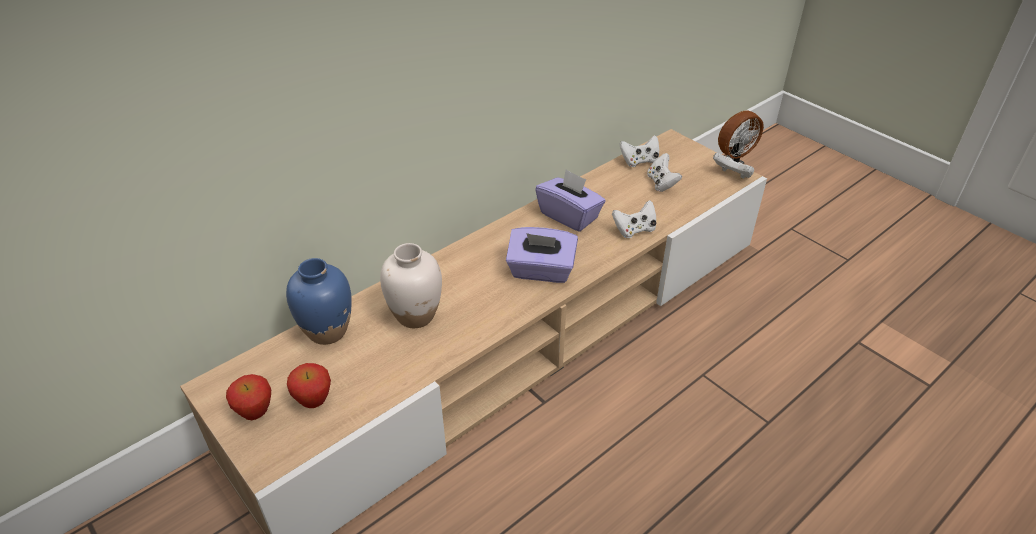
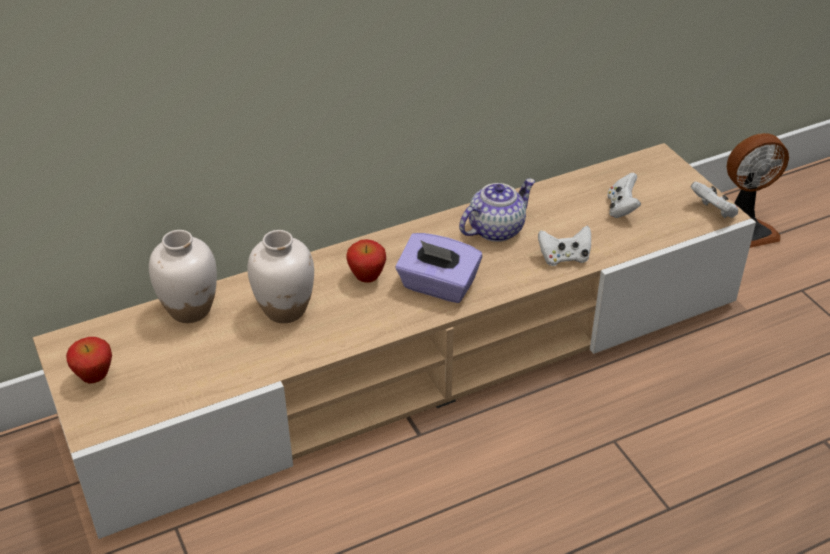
camera: 15 degrees right, 0 degrees up
(314, 402) = (154, 378): apple -> apple (367, 278)
(327, 331) = (190, 309): blue vase -> white vase
(569, 216) = (496, 229): purple tissue box -> teapot
(639, 161) = (606, 177): white game controller -> none

